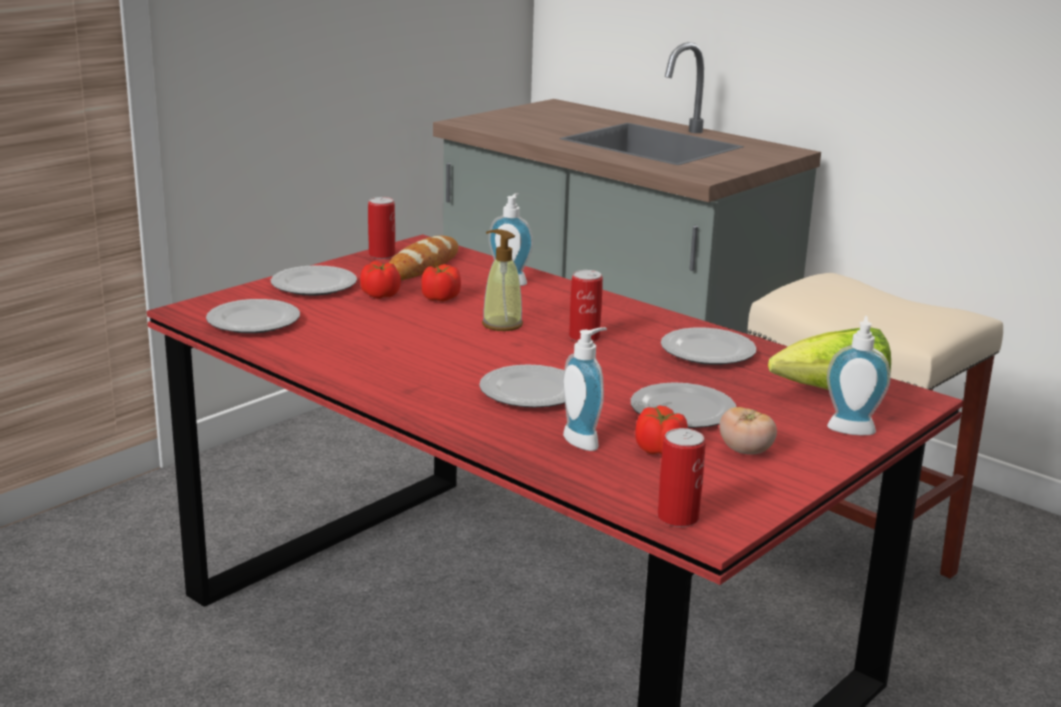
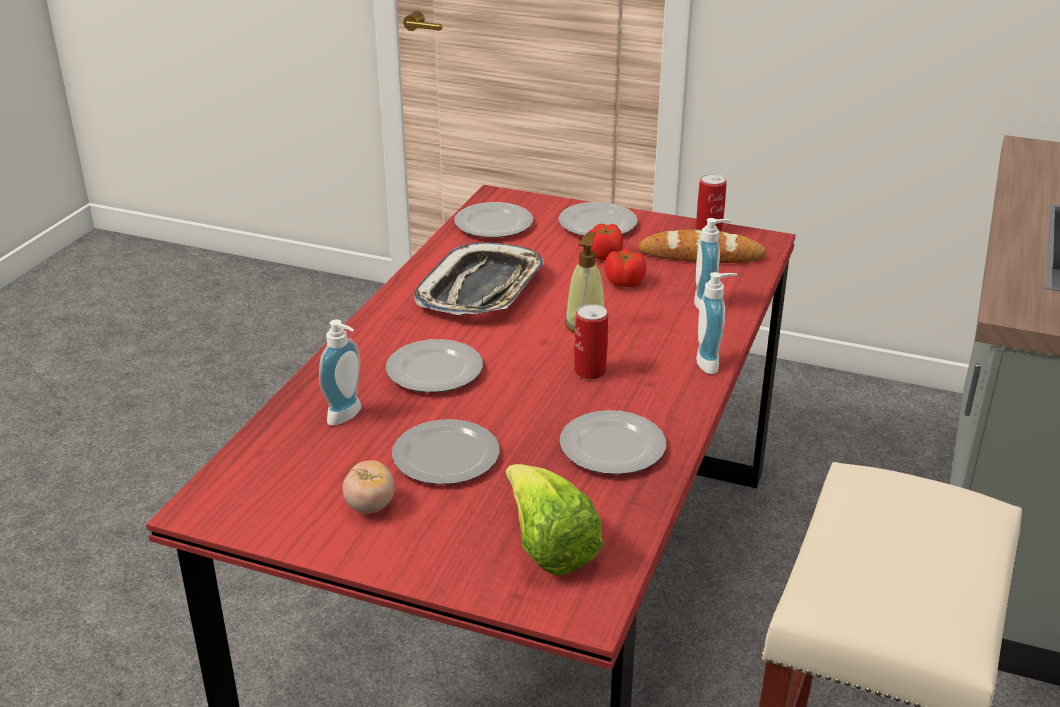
camera: 70 degrees right, 10 degrees up
(390, 349) = (481, 290): none -> tray
(660, 450) = (347, 458): tomato -> none
(678, 517) = (217, 488): can -> none
(851, 427) = (468, 568): soap dispenser -> soap dispenser (712, 363)

